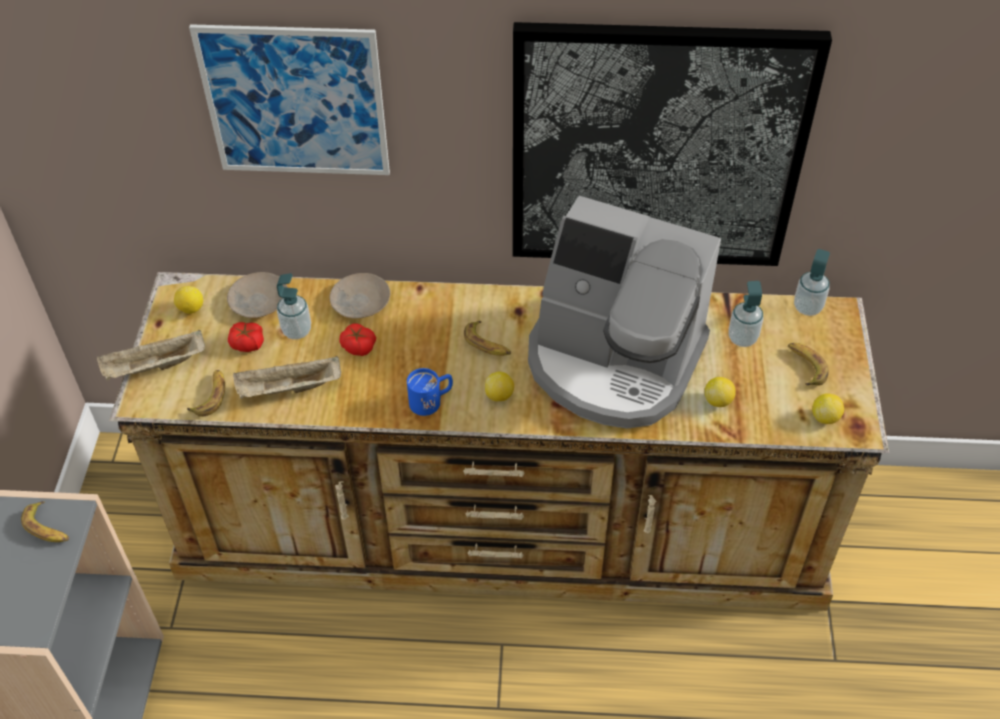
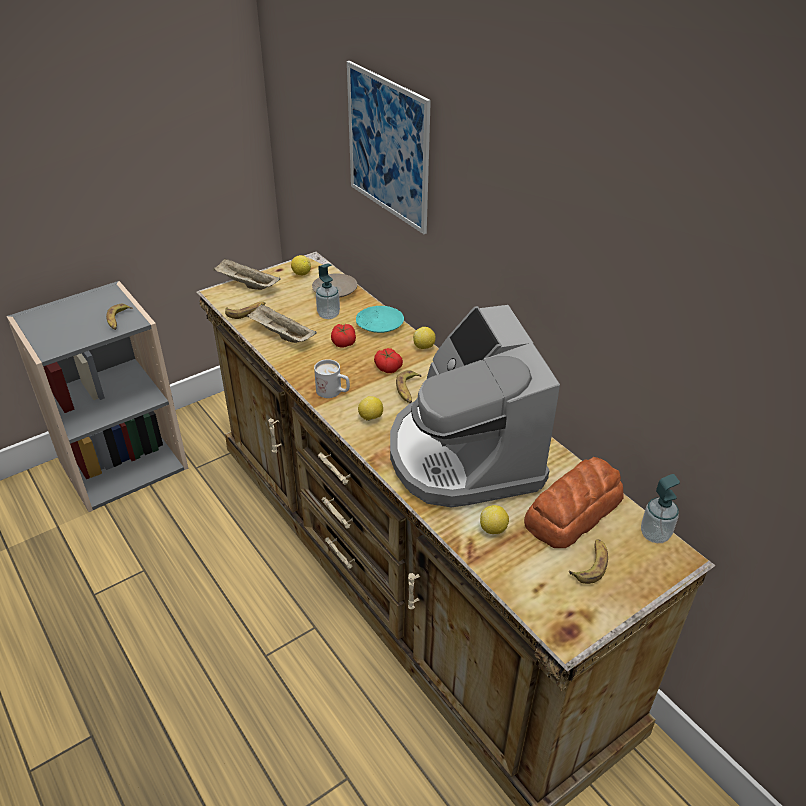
camera: 50 degrees right, 10 degrees down
(247, 344) = (298, 304): tomato -> tomato (388, 367)
(360, 302) = (379, 324): beige plate -> turquoise plate
(431, 401) = (333, 392): blue mug -> white mug
(656, 149) = (581, 298): picture -> none
(742, 338) = (572, 511): soap dispenser -> bread
(825, 417) = (553, 604): lemon -> lemon (424, 347)

